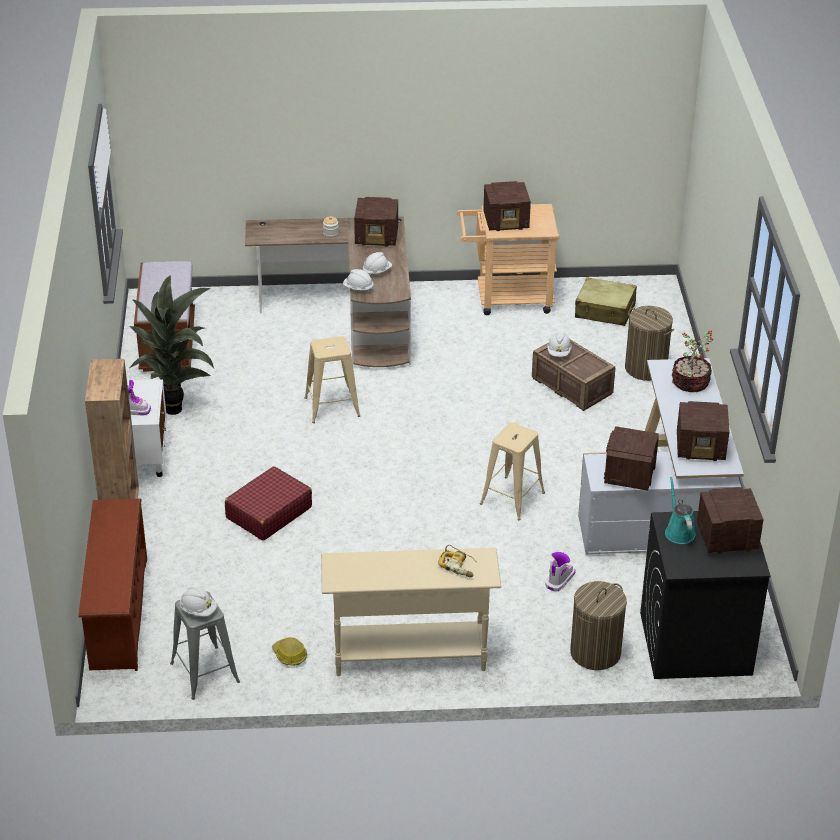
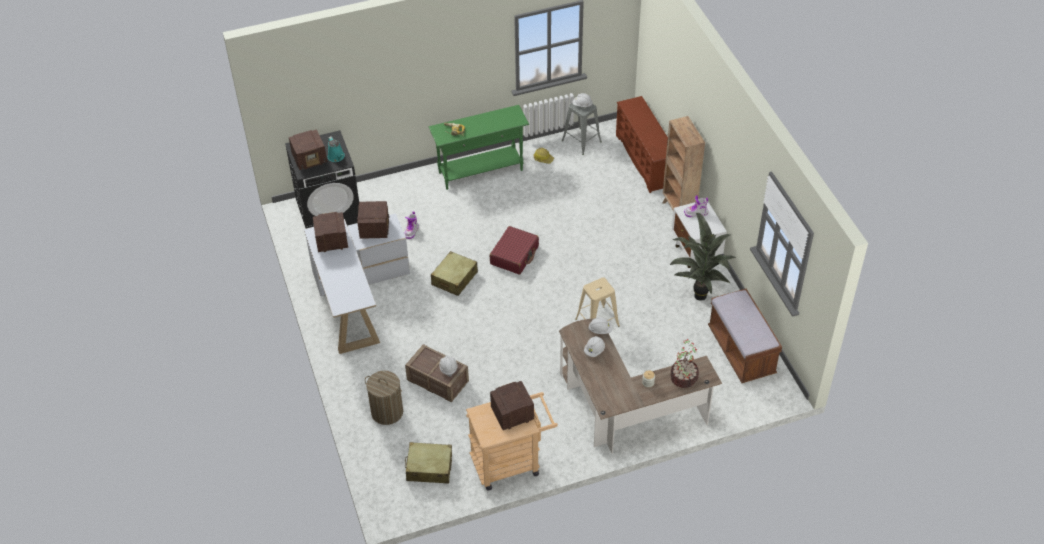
camera: 165 degrees right, 10 degrees up
(268, 513) = (597, 236): red suitcase -> red suitcase (514, 255)
(377, 237) = (610, 388): radio -> none
(409, 655) = (481, 171): beige console table -> green console table
(512, 498) = (454, 279): beige stool -> beige suitcase
(595, 653) = (382, 194): laundry basket -> none
(690, 383) = (344, 290): potted plant -> potted plant (683, 378)

